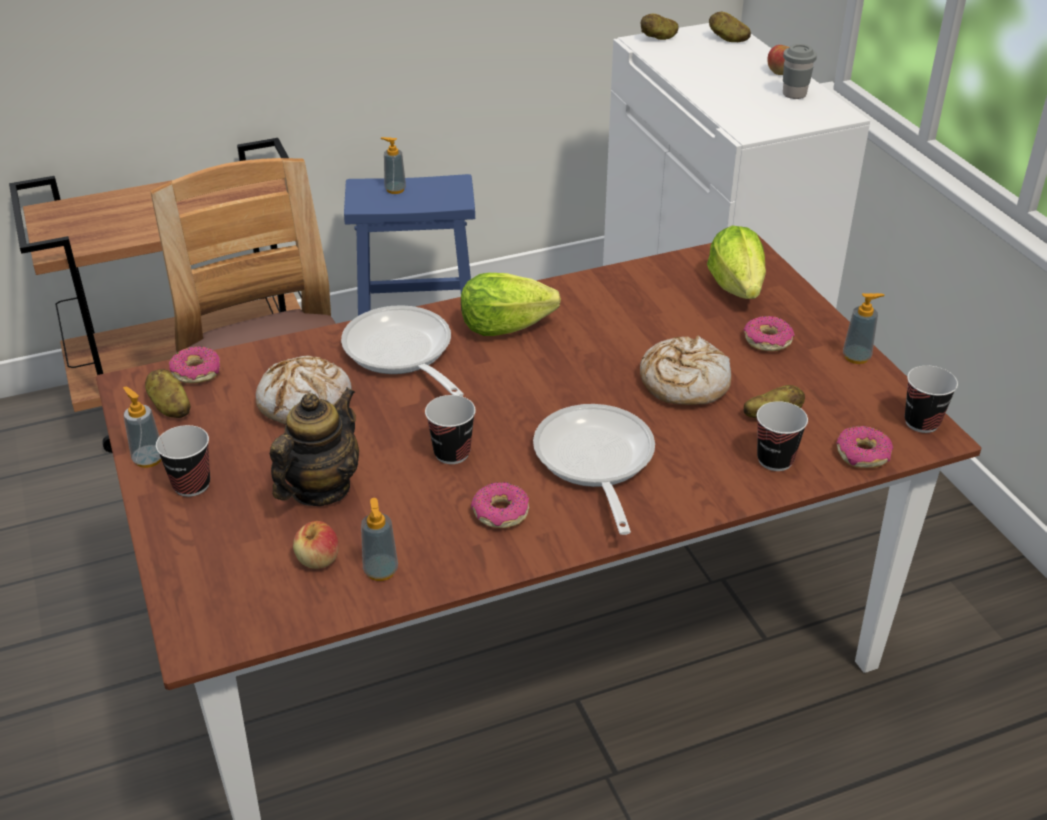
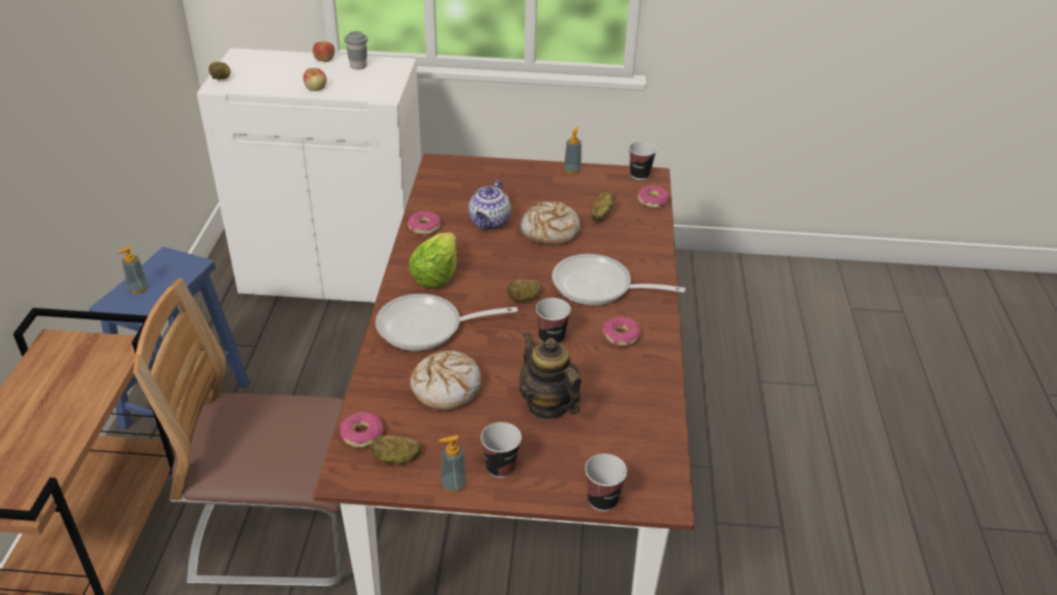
camera: 65 degrees left, 0 degrees up
(318, 559) = (618, 424): apple -> apple (316, 88)
(381, 571) = (644, 400): soap dispenser -> none
(653, 329) = (489, 223): none -> teapot
(728, 39) = (257, 58): potato -> potato (525, 299)
(737, 287) = (474, 180): lettuce -> none
(767, 341) = (534, 190): donut -> donut (424, 227)
(775, 460) = (638, 228): cup -> cup (602, 500)

